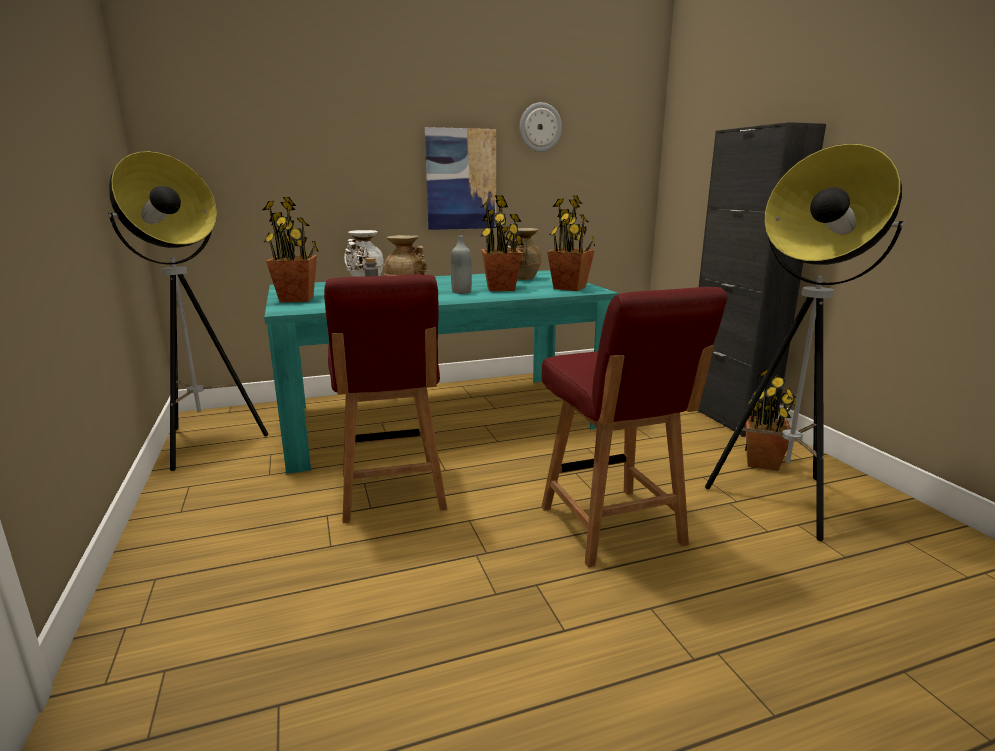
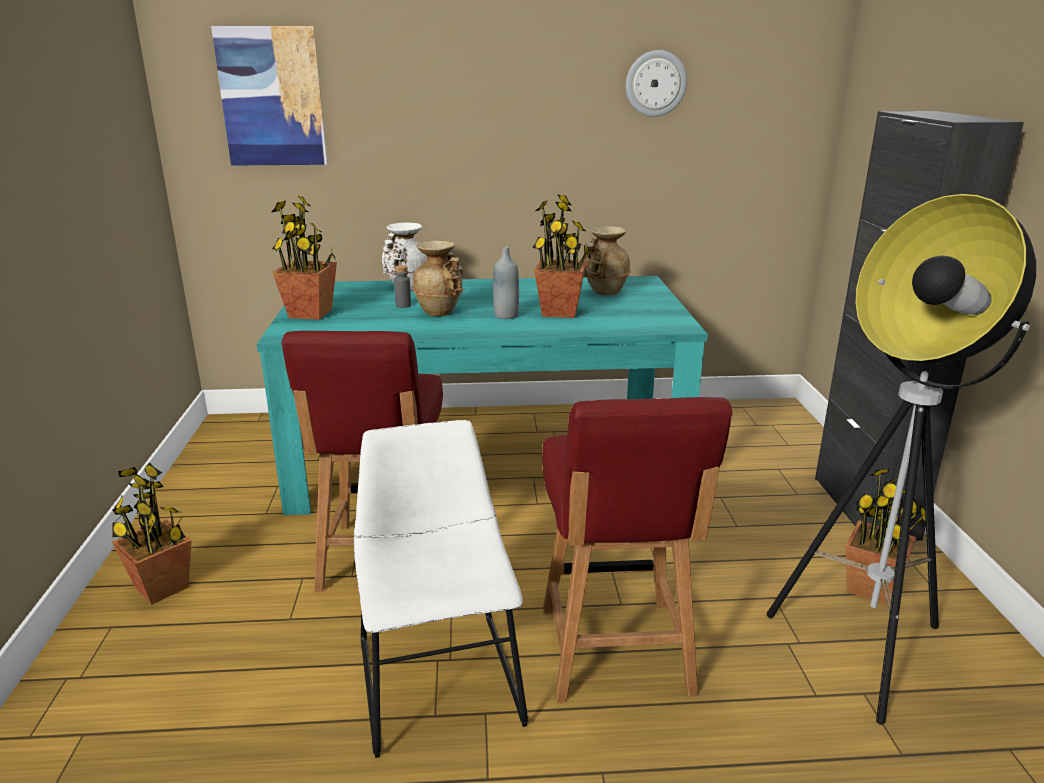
camera: 15 degrees right, 5 degrees up
(204, 443) = (217, 461): floor lamp -> none
(461, 179) = (543, 154): picture -> picture (272, 97)
(482, 564) = (438, 674): none -> white chair
(570, 288) = (650, 318): potted plant -> potted plant (162, 588)

